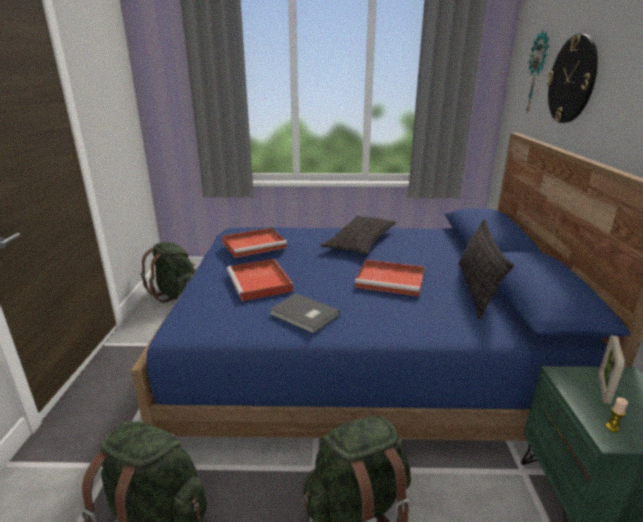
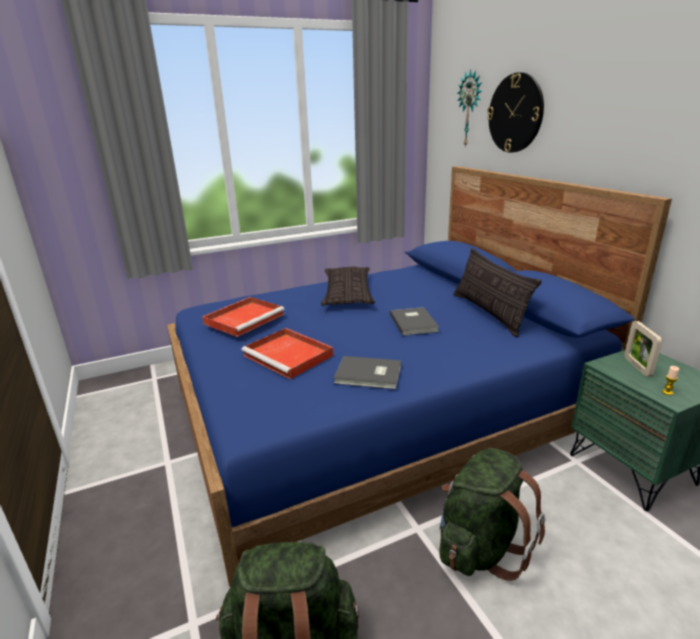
camera: 25 degrees left, 0 degrees up
(176, 294) = (120, 406): green backpack -> none
(392, 280) = (414, 322): red tray -> grey book

